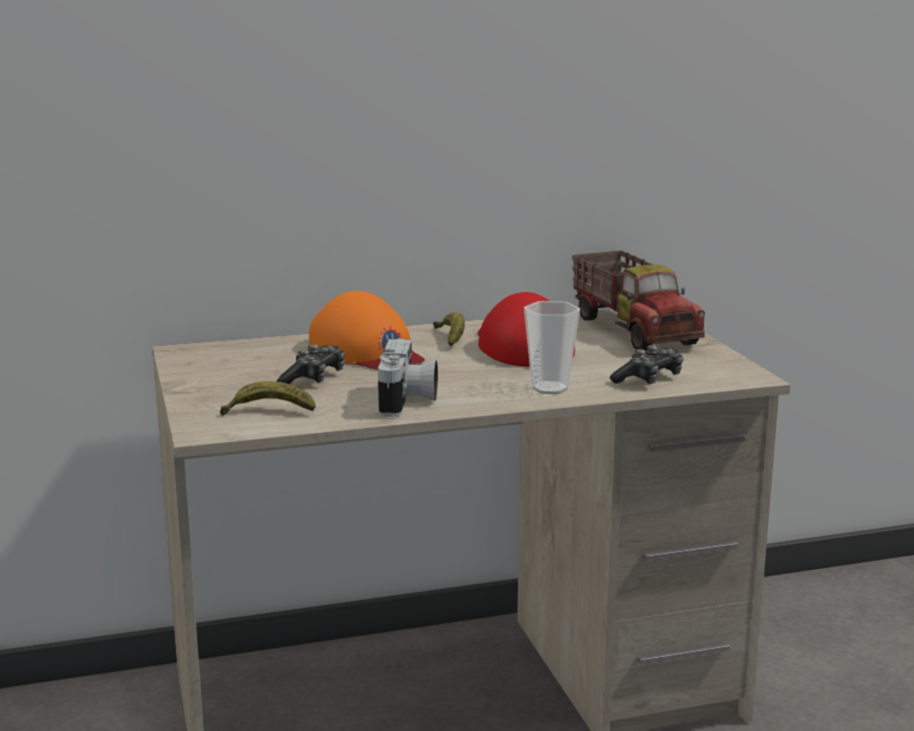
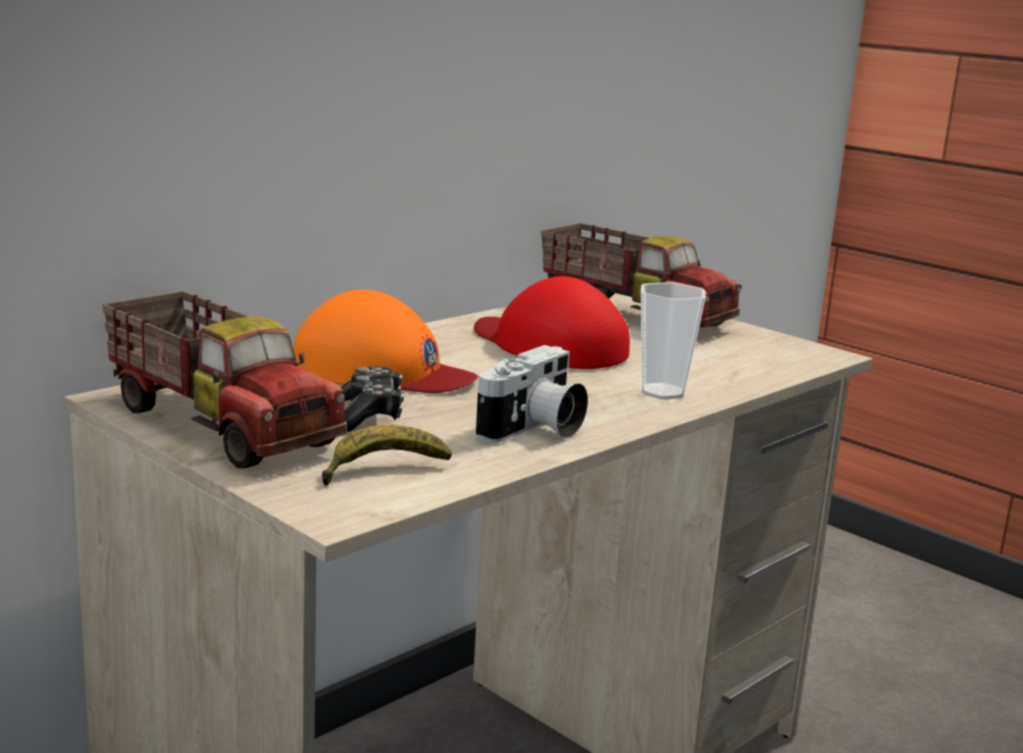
camera: 30 degrees left, 0 degrees up
(215, 373) = (222, 425): none -> toy truck
(408, 401) = (534, 430): camera -> camera turned 60 degrees clockwise
(451, 338) = (455, 344): banana -> none
(649, 379) = (741, 368): game controller -> none

